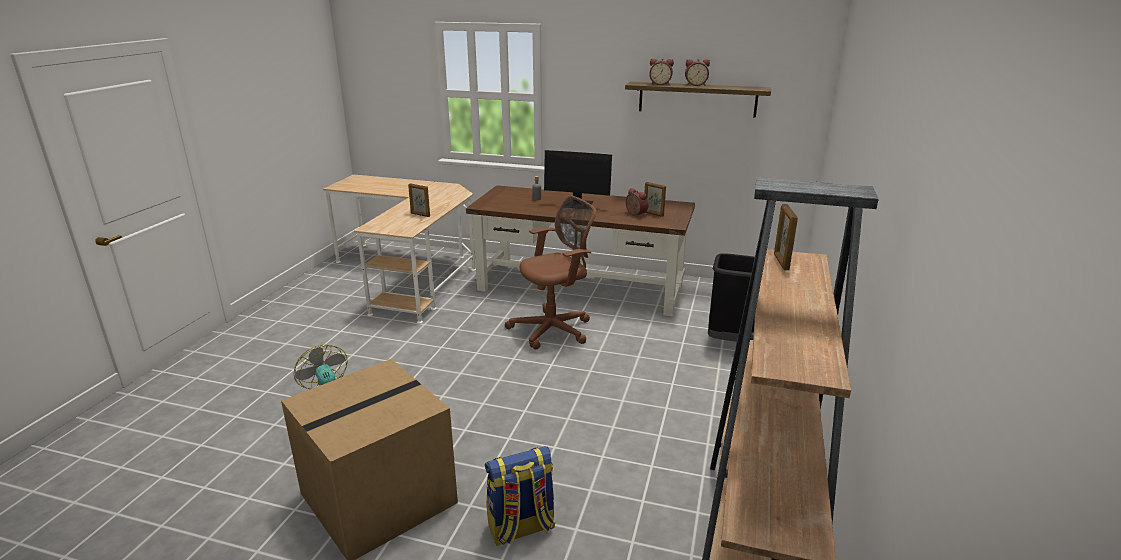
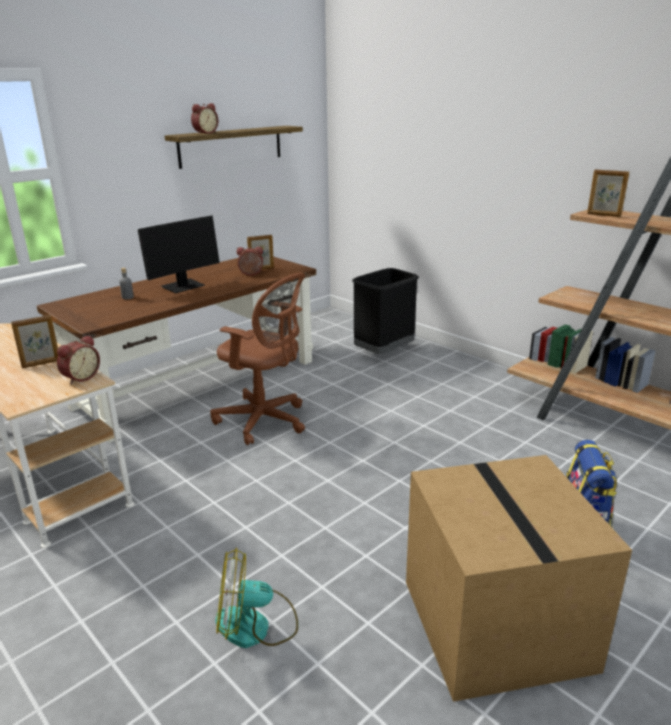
camera: 60 degrees left, 0 degrees up
(554, 329) = (264, 421): brown office chair -> brown office chair turned 120 degrees clockwise
(695, 85) = (233, 130): alarm clock -> alarm clock (80, 377)

